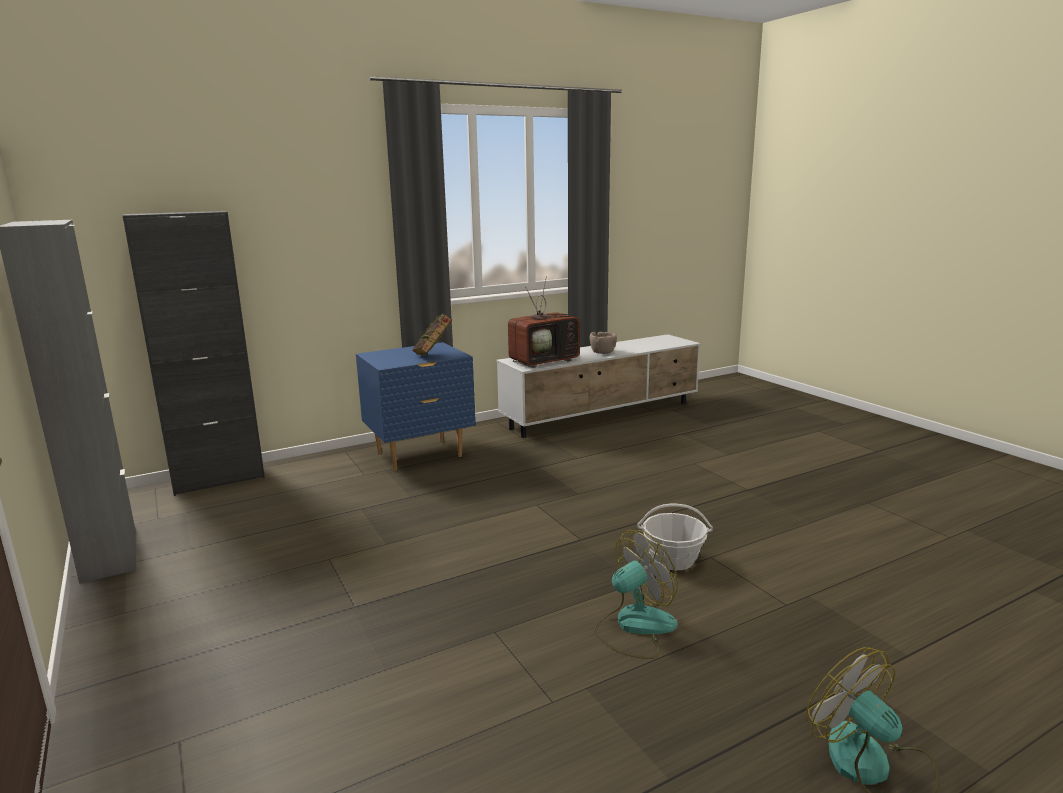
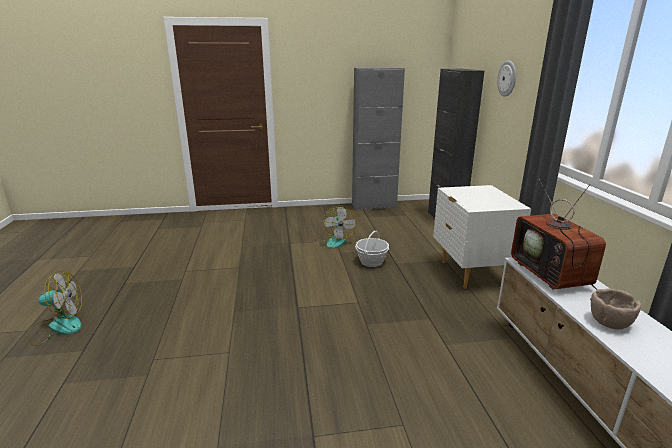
camera: 110 degrees right, 5 degrees up
(288, 217) = (507, 78): none -> wall clock
(420, 455) = (470, 273): blue nightstand -> white nightstand
(433, 355) = (475, 201): book -> none
(634, 627) = (201, 300): fan -> fan (334, 241)
(673, 559) = (242, 334): basket -> basket (371, 262)

